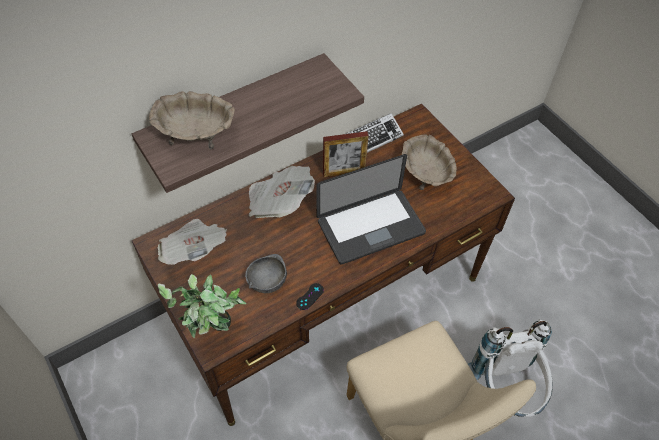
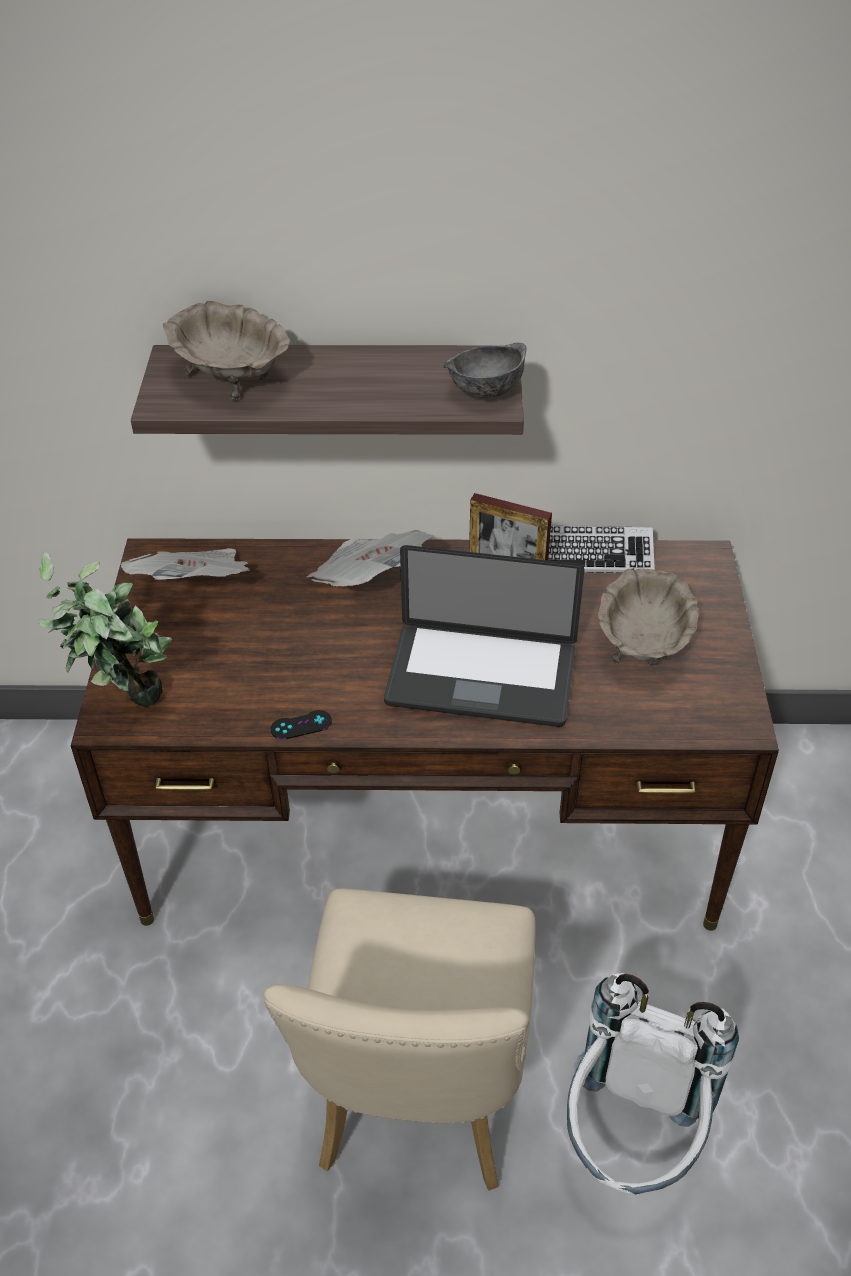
camera: 35 degrees right, 10 degrees down
(266, 282) = (257, 675): grey bowl -> grey bowl (485, 390)

